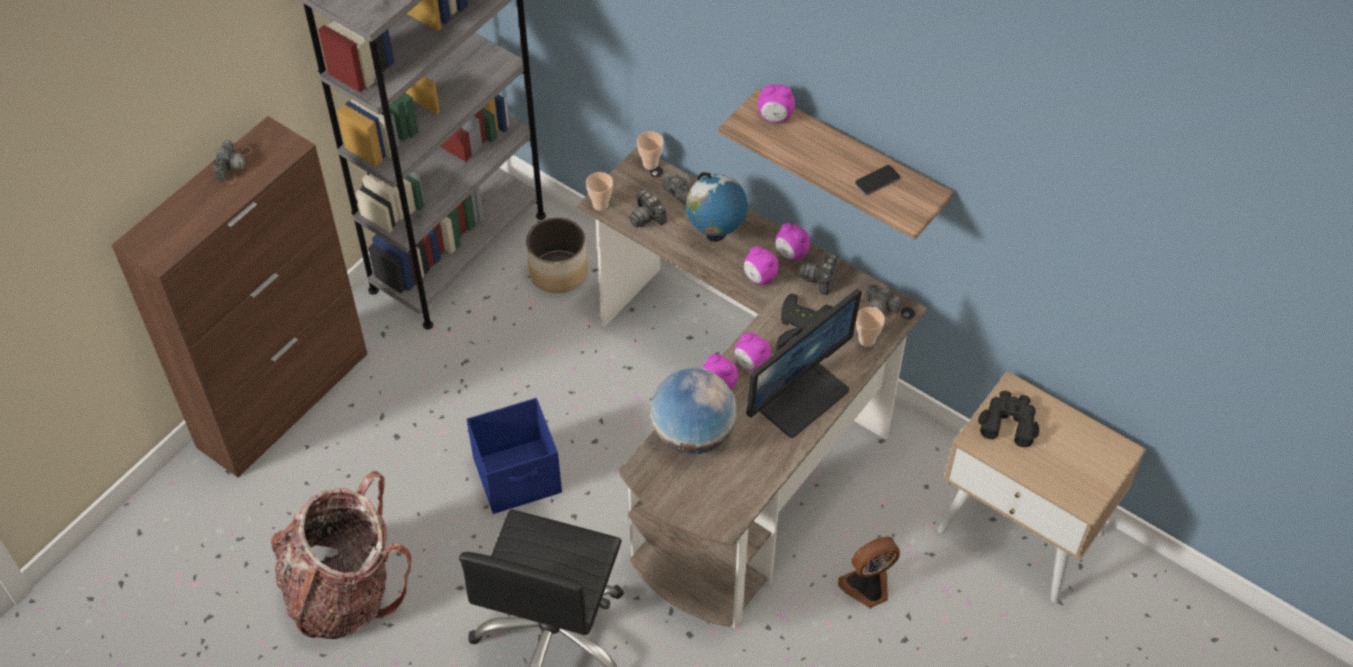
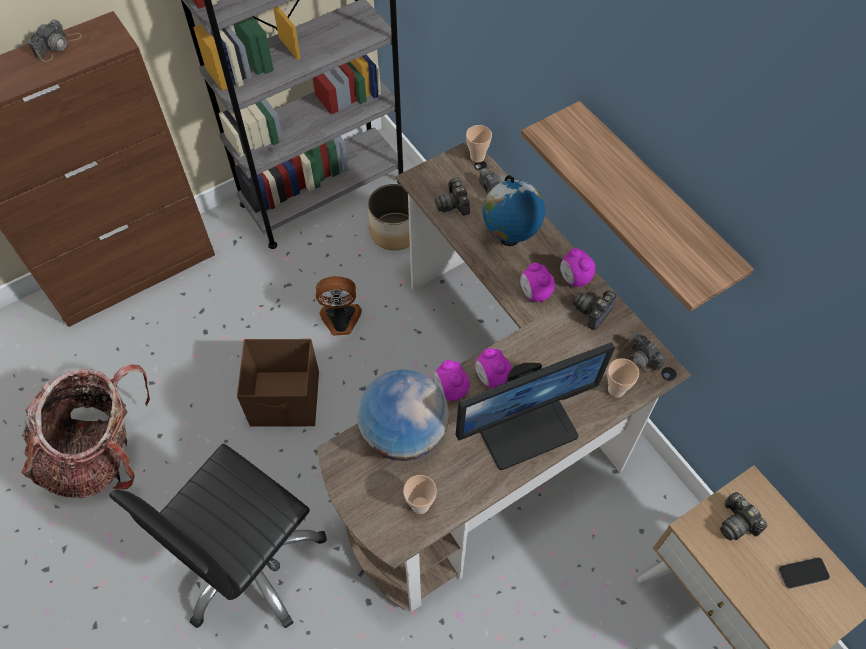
camera: 20 degrees right, 5 degrees up
(519, 476) = (286, 399): blue storage box -> brown storage box
(600, 205) = (416, 181): cup -> cup (420, 505)
(775, 117) = (585, 135): alarm clock -> none
(803, 319) = (560, 347): black game controller -> none
(867, 587) = (549, 614): fan -> fan (341, 320)
(877, 181) = (669, 233): phone -> phone (803, 573)
(1009, 422) = (737, 522): black binoculars -> camera

